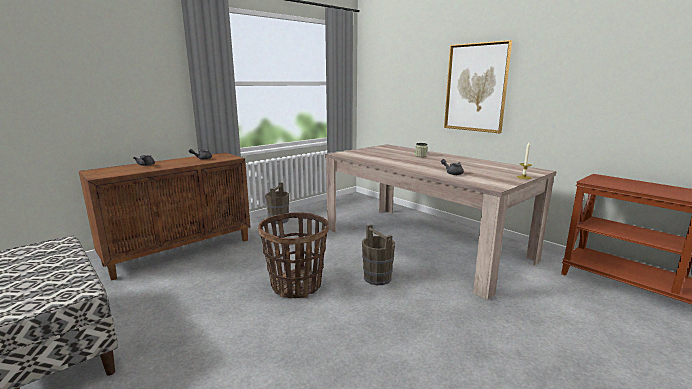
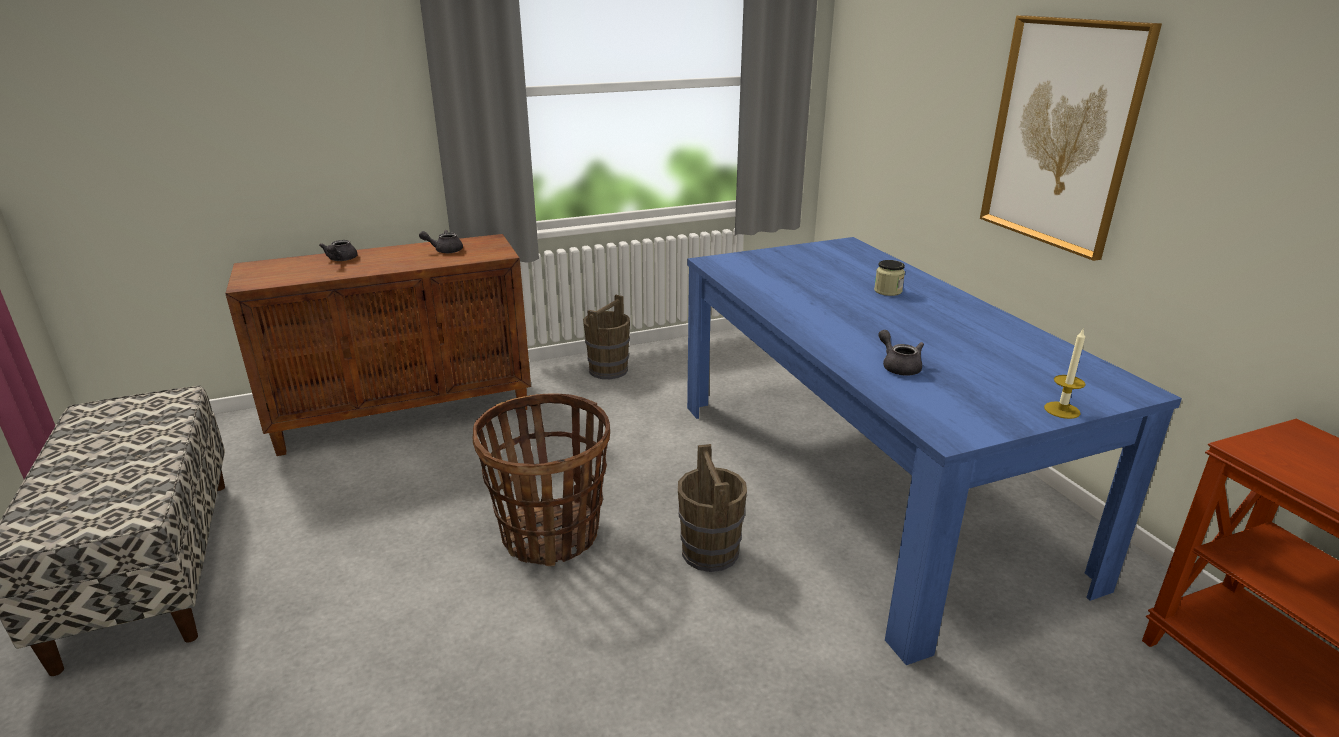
camera: 20 degrees right, 10 degrees up
(423, 243) = (863, 484): beige dining table -> blue dining table

